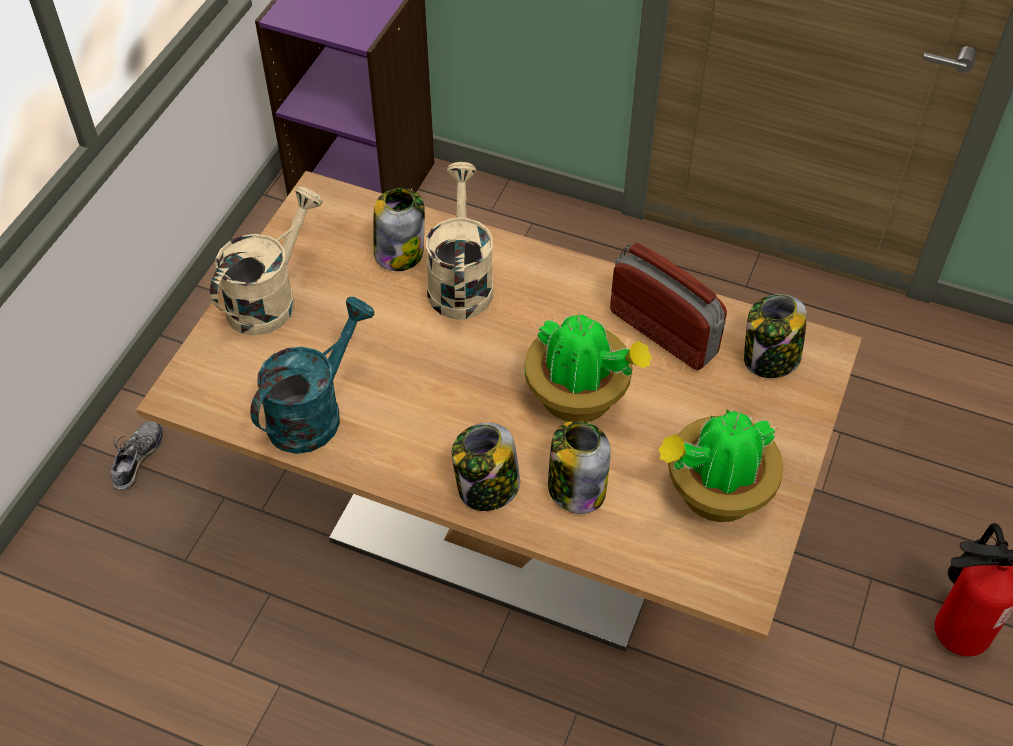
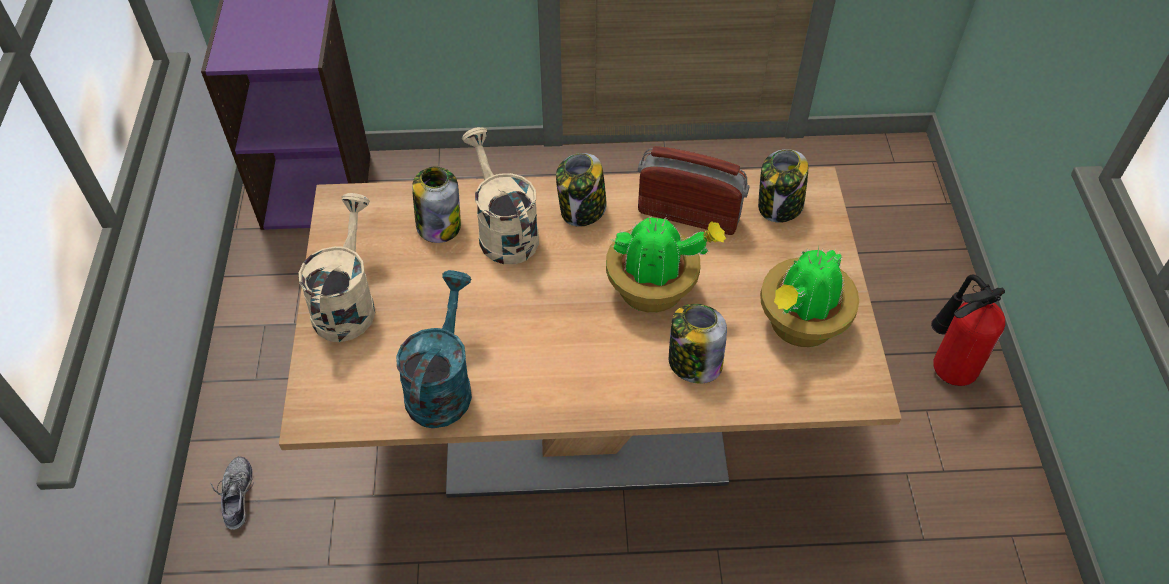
camera: 25 degrees left, 0 degrees up
(487, 488) = (624, 391): jar -> jar (582, 210)

